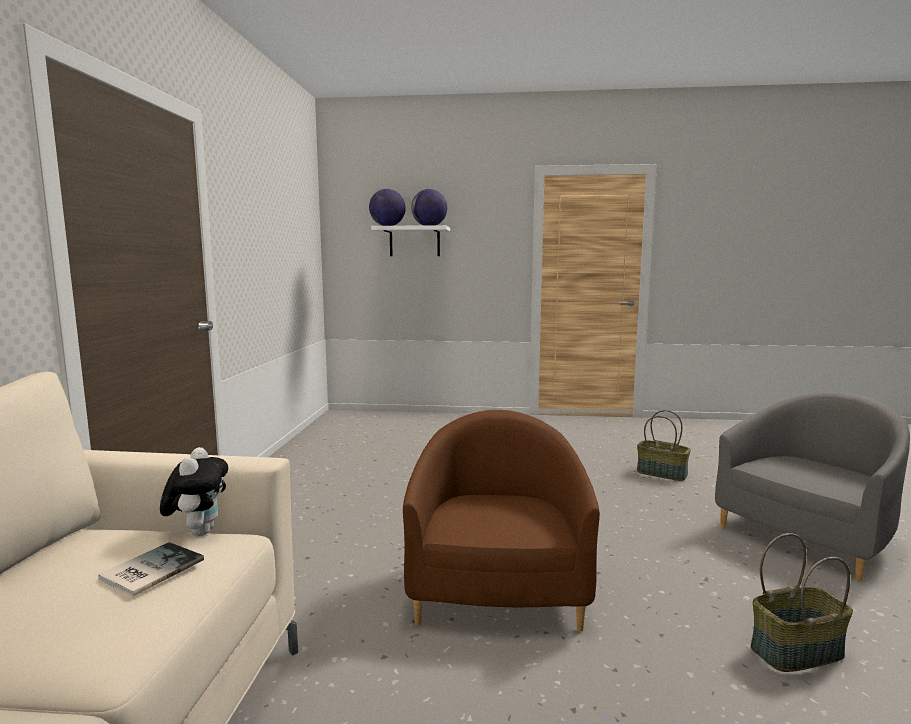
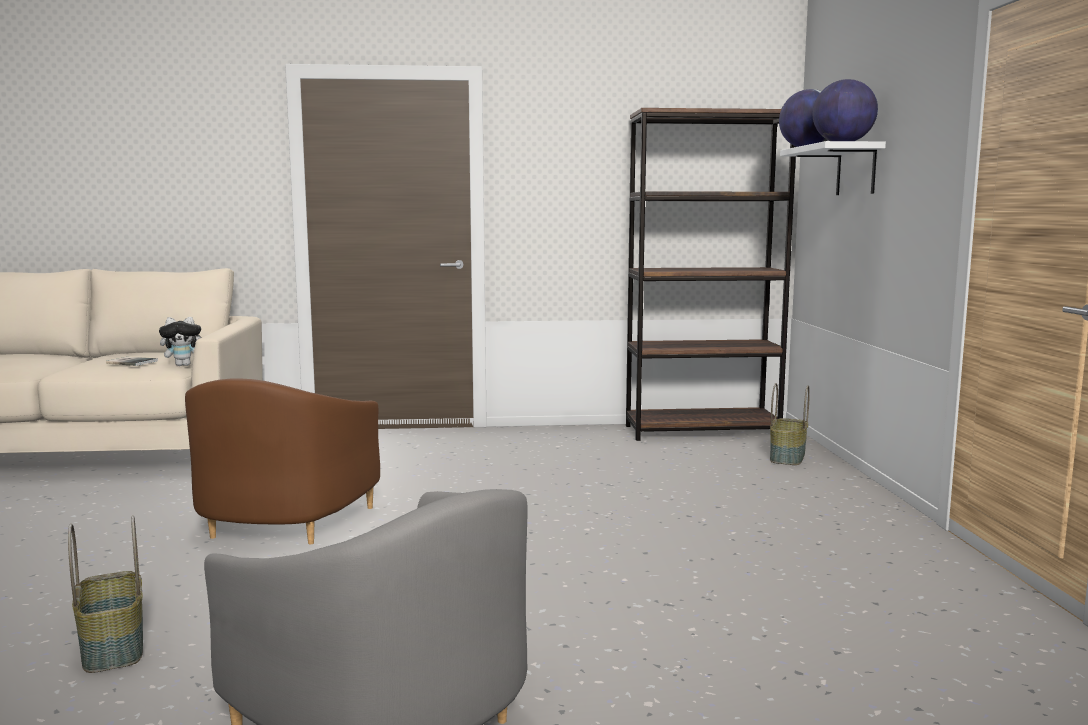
camera: 80 degrees right, 0 degrees up
(332, 428) = (702, 431): none -> brown bookcase
(497, 588) = (282, 523): brown armchair -> brown armchair turned 105 degrees clockwise
(662, 473) = (660, 624): basket -> basket (788, 457)

